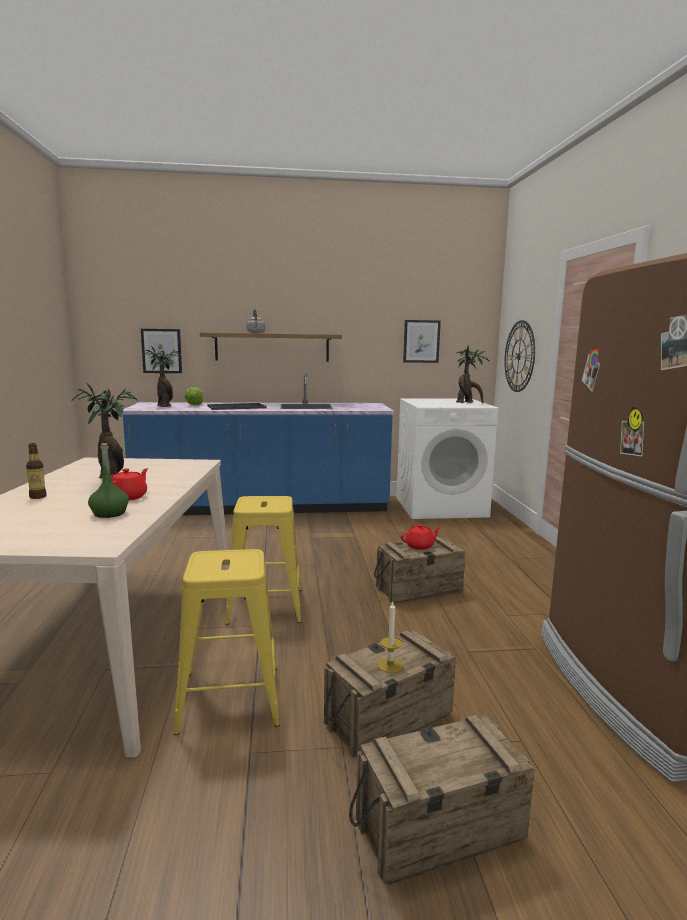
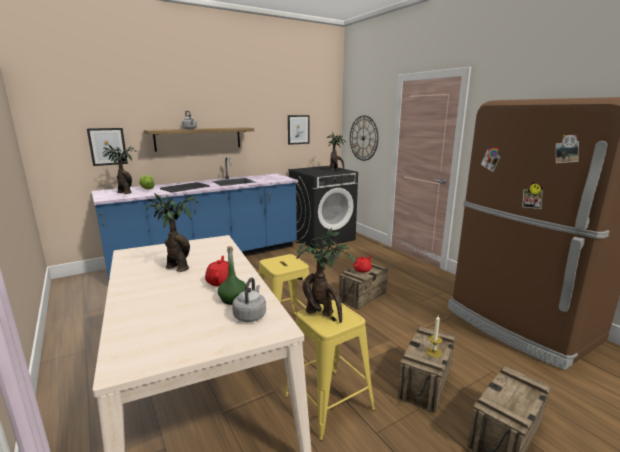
camera: 25 degrees left, 5 degrees up
(38, 497) = (145, 297): bottle -> none
(98, 529) = (250, 315): none -> grey kettle
(219, 559) = (322, 314): none -> potted plant
(441, 507) = (322, 237): white washing machine -> black washing machine

